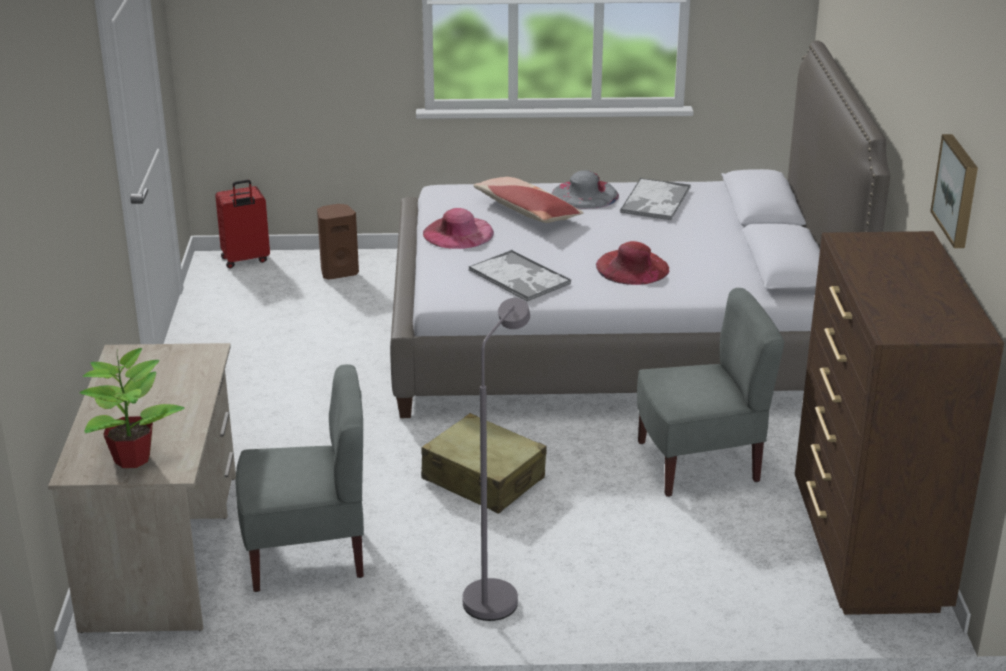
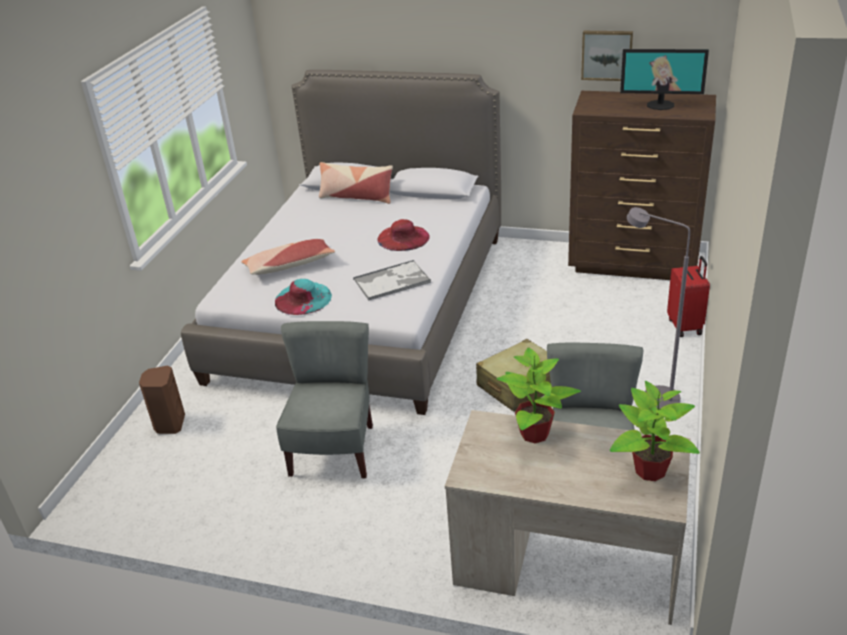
camera: 70 degrees left, 5 degrees up
(190, 384) = (535, 434): none -> potted plant
(245, 260) = (98, 482): red suitcase -> red suitcase (685, 326)
(458, 233) = (303, 298): pink hat -> turquoise hat
(585, 194) = (279, 240): grey hat -> none
(655, 201) = (310, 216): tray -> none
(699, 463) = (532, 299): grey chair -> grey chair (334, 450)
(727, 219) = (356, 197): none -> pillow
(913, 296) = (660, 105): none -> monitor

